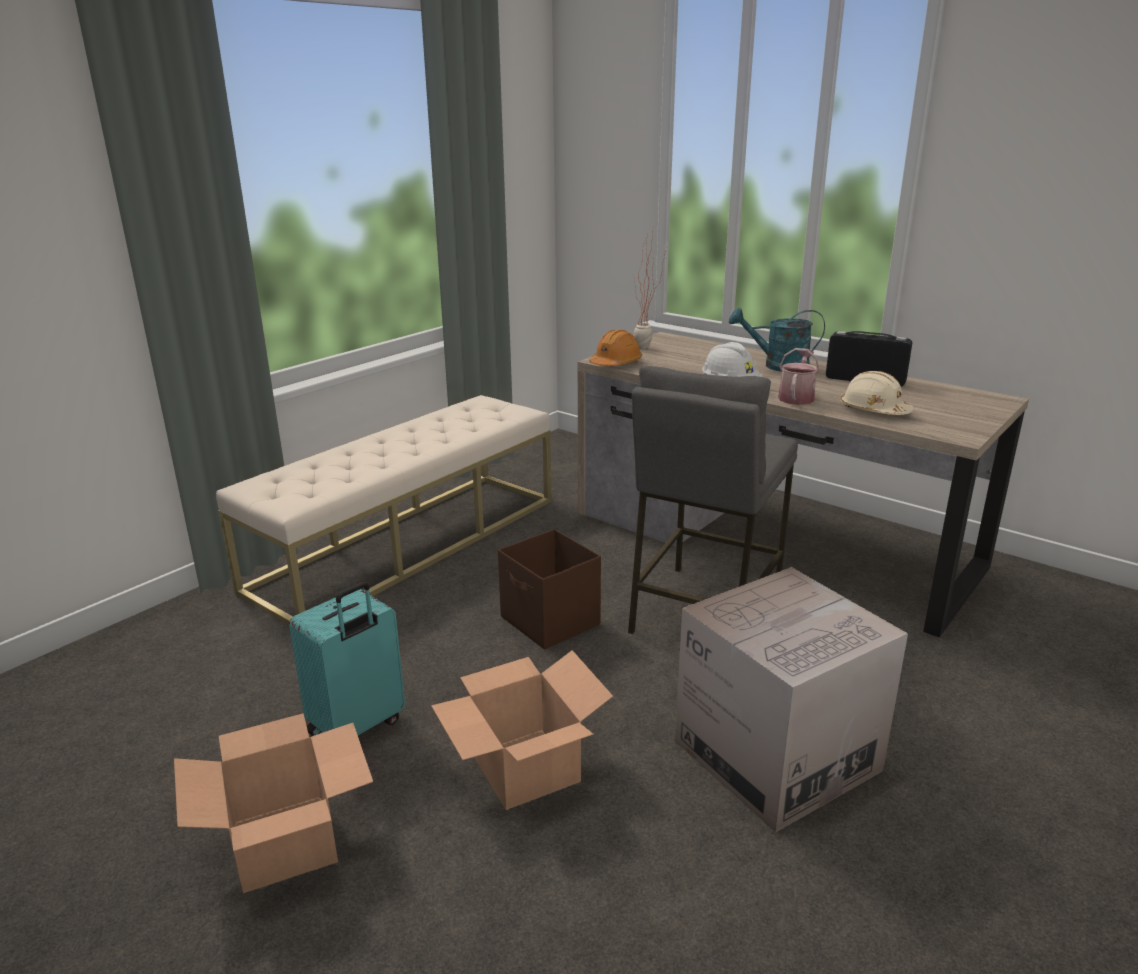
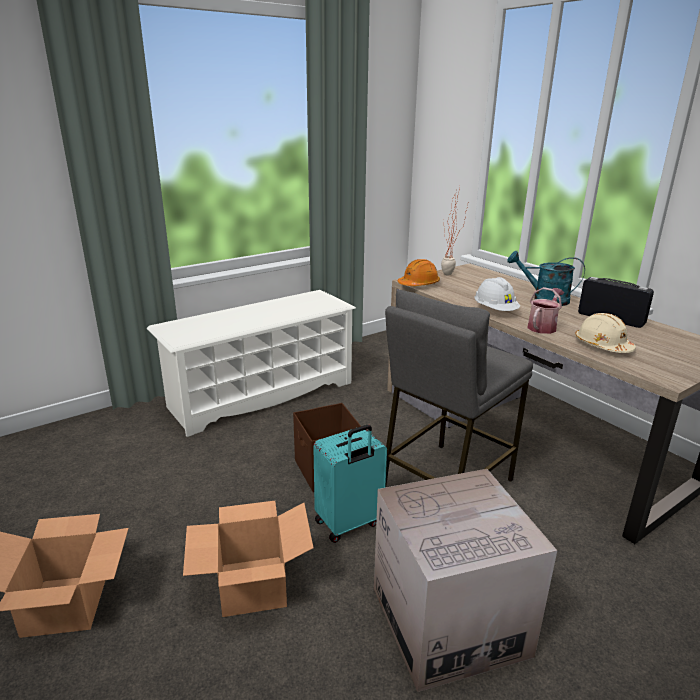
camera: 15 degrees right, 0 degrees up
(357, 727) = (157, 526): turquoise suitcase -> turquoise suitcase (349, 523)
(409, 543) = (261, 395): beige bench -> white shoe rack

